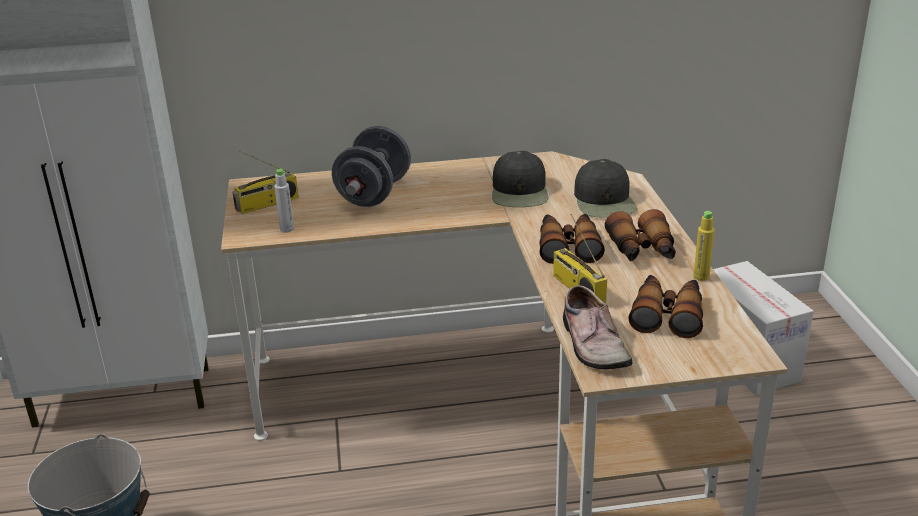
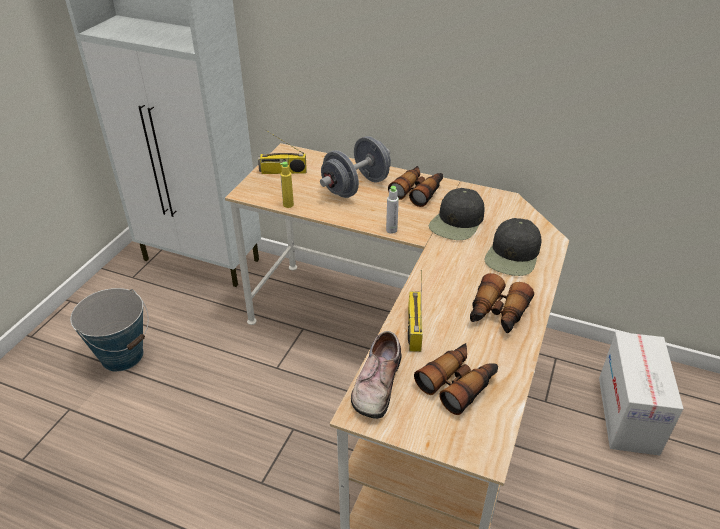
camera: 30 degrees right, 10 degrees up
(287, 229) = (275, 196): grey bottle -> grey bottle (391, 230)
(568, 246) = (445, 286): binoculars -> binoculars (418, 191)
(701, 277) = (520, 359): yellow bottle -> yellow bottle (288, 205)

